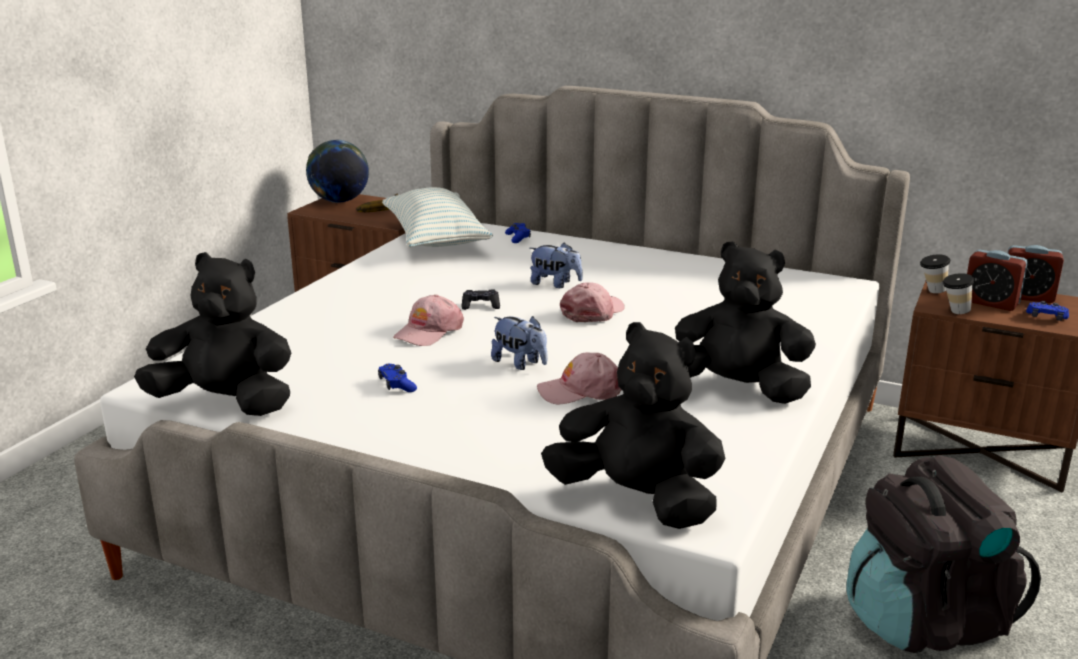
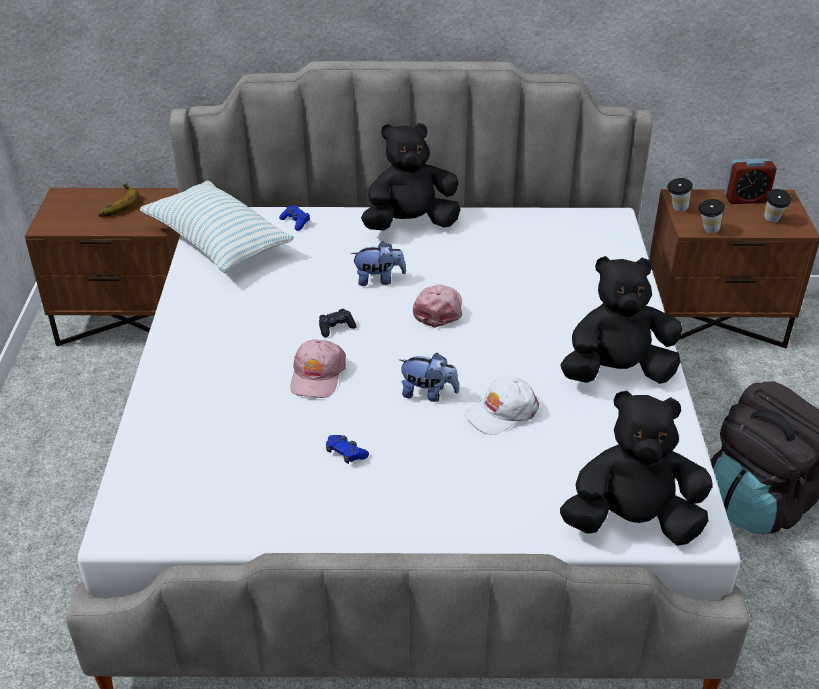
camera: 25 degrees left, 15 degrees up
(226, 403) = (212, 526): black plush toy -> black plush toy (410, 224)
(339, 201) = (67, 204): globe -> none
(580, 391) = (501, 412): pink cap -> white cap
(990, 303) = (725, 213): alarm clock -> none
(1046, 318) = (772, 221): blue game controller -> cup

